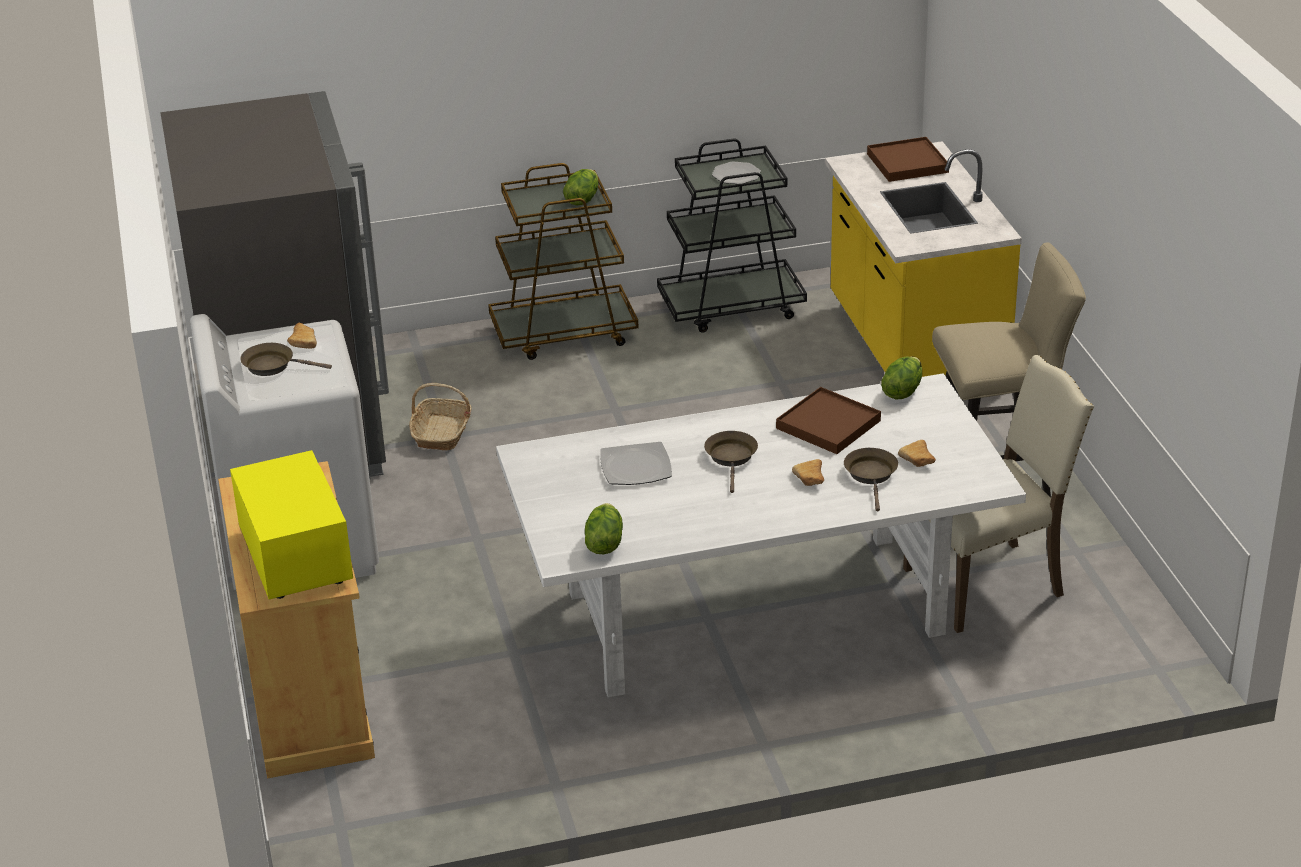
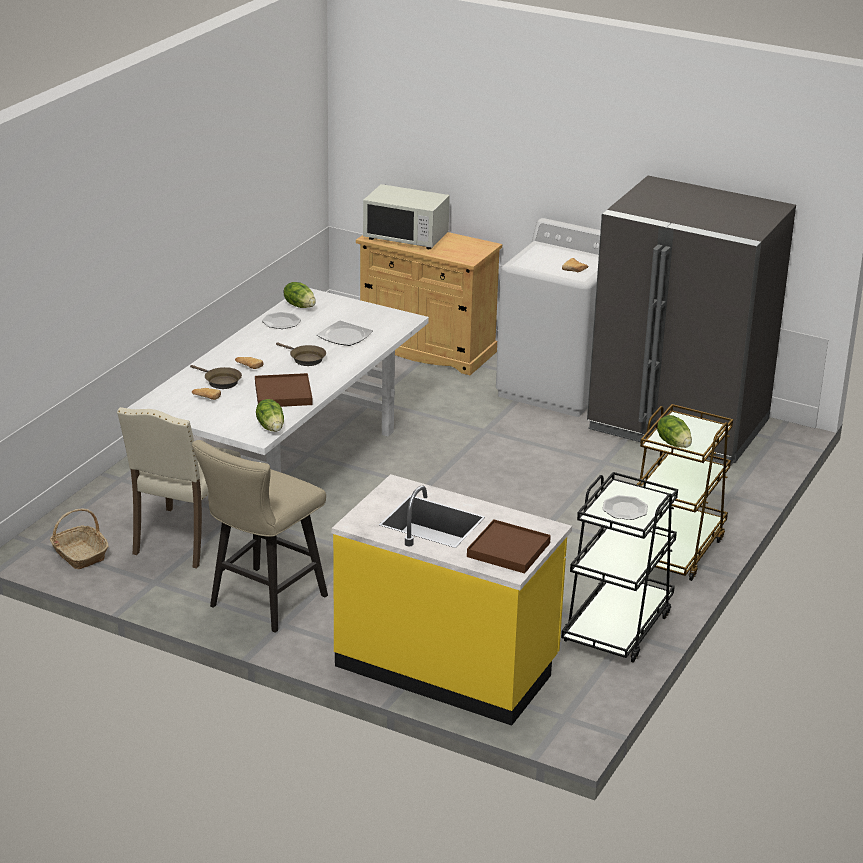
camera: 130 degrees right, 5 degrees down
(273, 365) = (561, 257): brown frying pan -> none
(294, 557) = (406, 237): yellow microwave -> white microwave
(442, 433) = (609, 463): basket -> basket (79, 554)
(668, 528) = (281, 322): none -> plate

